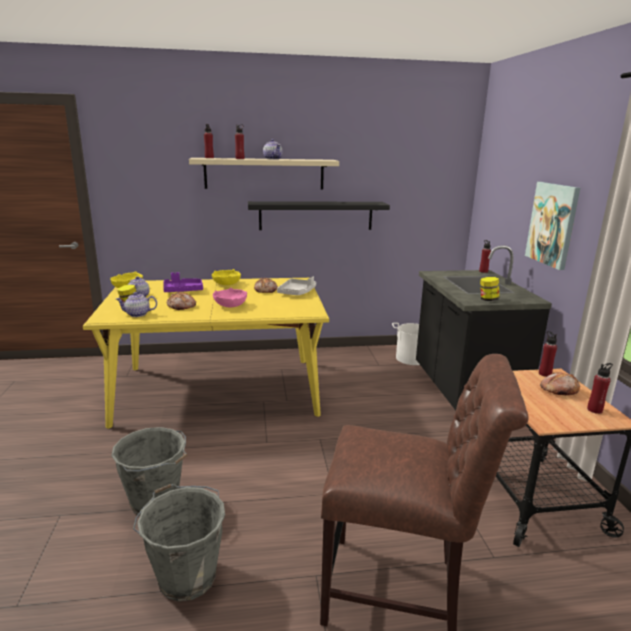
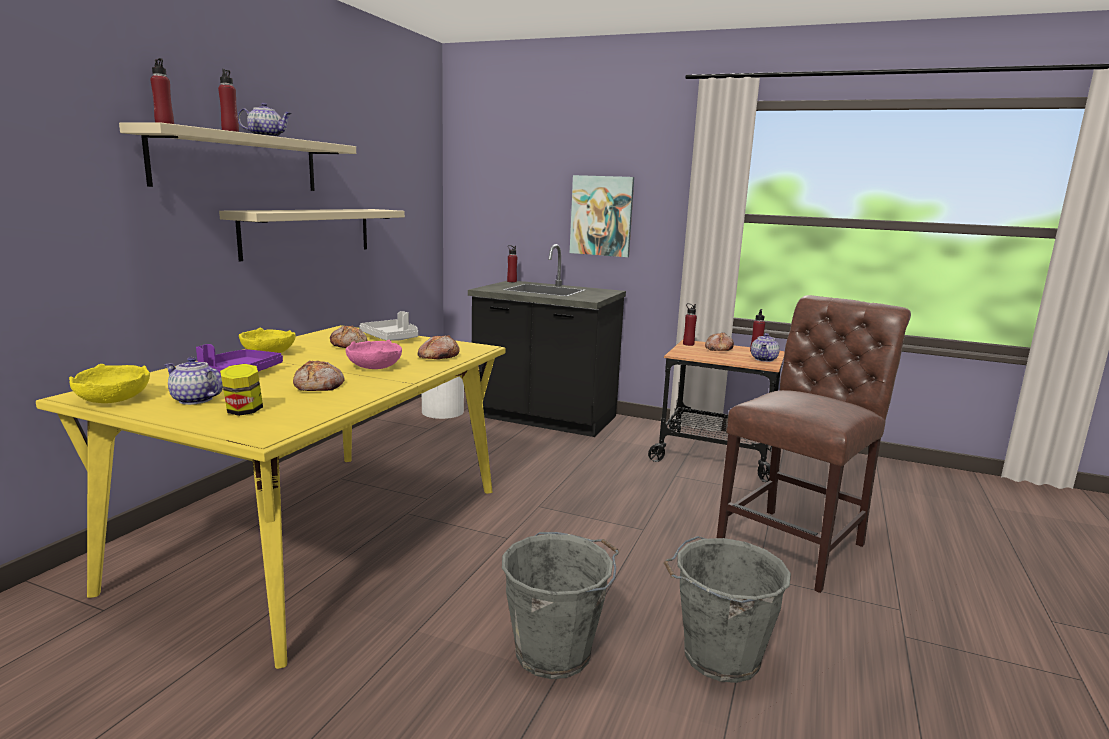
camera: 60 degrees left, 5 degrees down
(137, 314) = (297, 412): teapot -> teapot (764, 359)
(273, 310) = (438, 357): none -> bread
(316, 215) = (308, 232): black shelf -> beige shelf
(488, 299) = (592, 296): jar -> none

